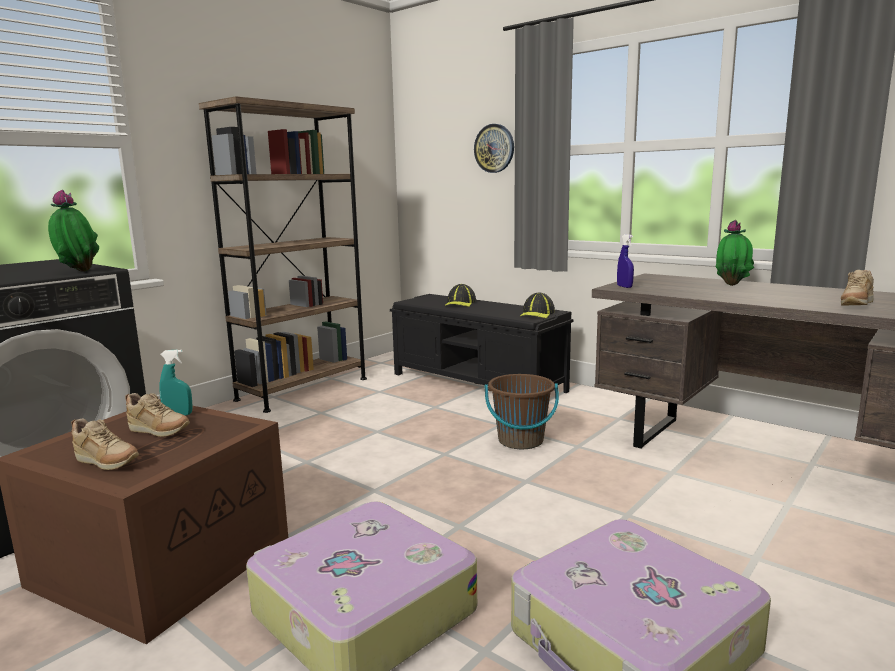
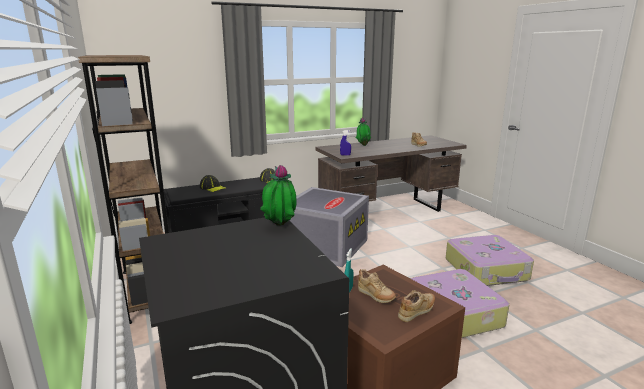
camera: 65 degrees left, 5 degrees up
(159, 432) = (375, 296): beige shoe -> beige shoe turned 90 degrees clockwise
(494, 148) = (199, 80): wall clock -> none
(520, 441) = (325, 245): brown bucket -> grey storage box

